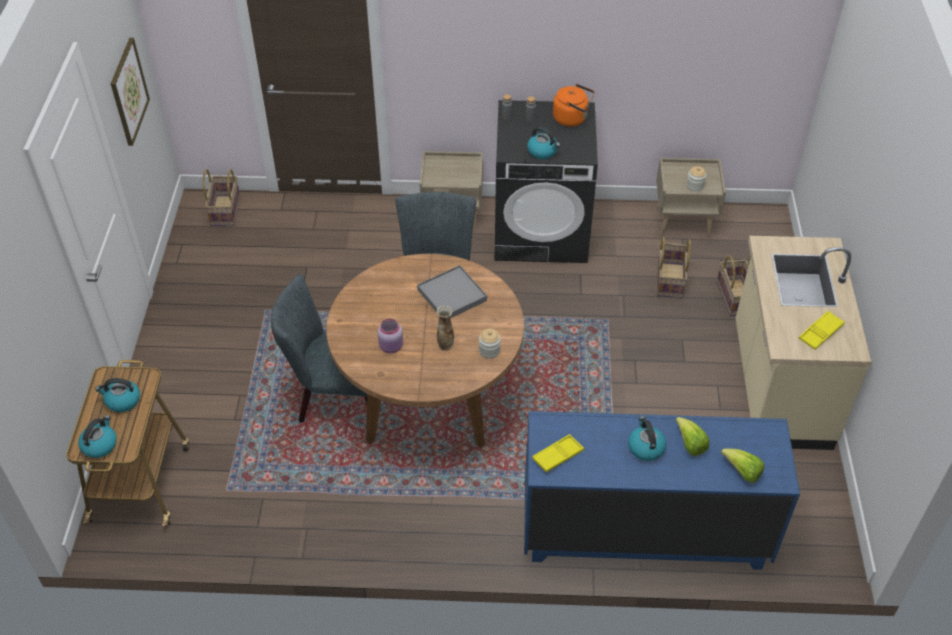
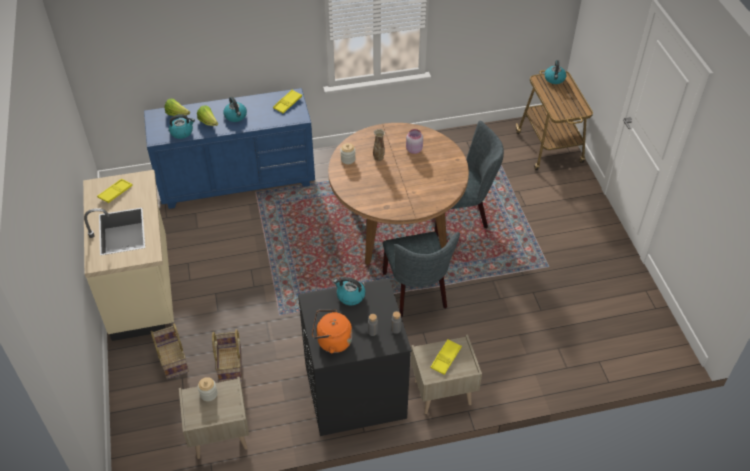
camera: 165 degrees right, 0 degrees up
(122, 401) = (561, 101): kettle -> kettle (182, 132)
(128, 91) = (716, 202): picture -> none
(224, 211) = (646, 349): basket -> none
(451, 172) = (445, 358): none -> yellow tray
(452, 295) = (387, 190): grey tray -> none

